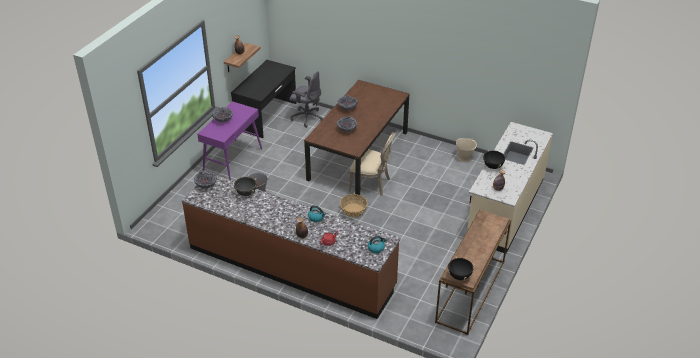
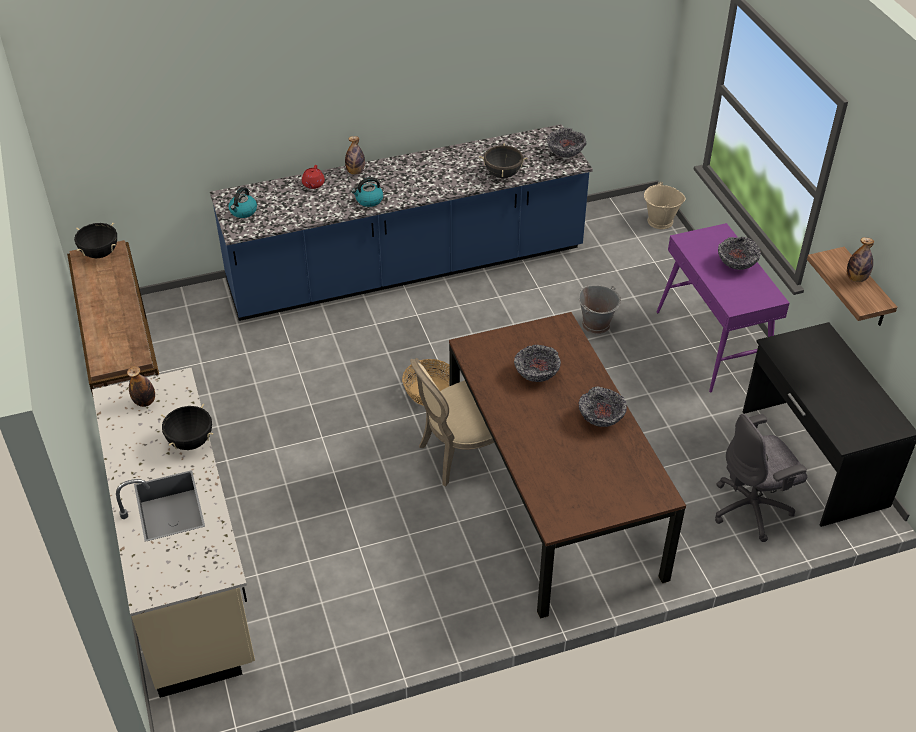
camera: 135 degrees right, 5 degrees up
(291, 267) = (406, 268): brown counter -> blue counter
(464, 157) = (365, 639): beige bucket -> beige bucket (660, 221)

